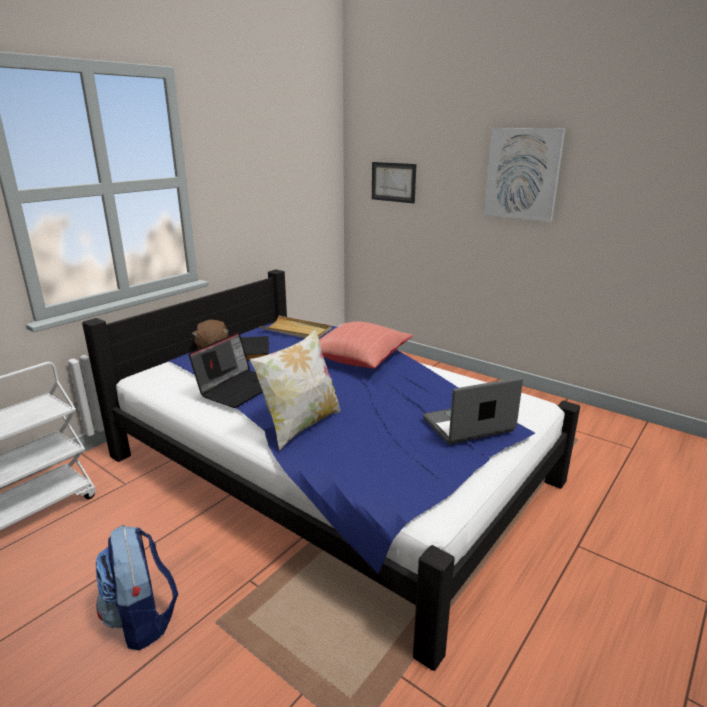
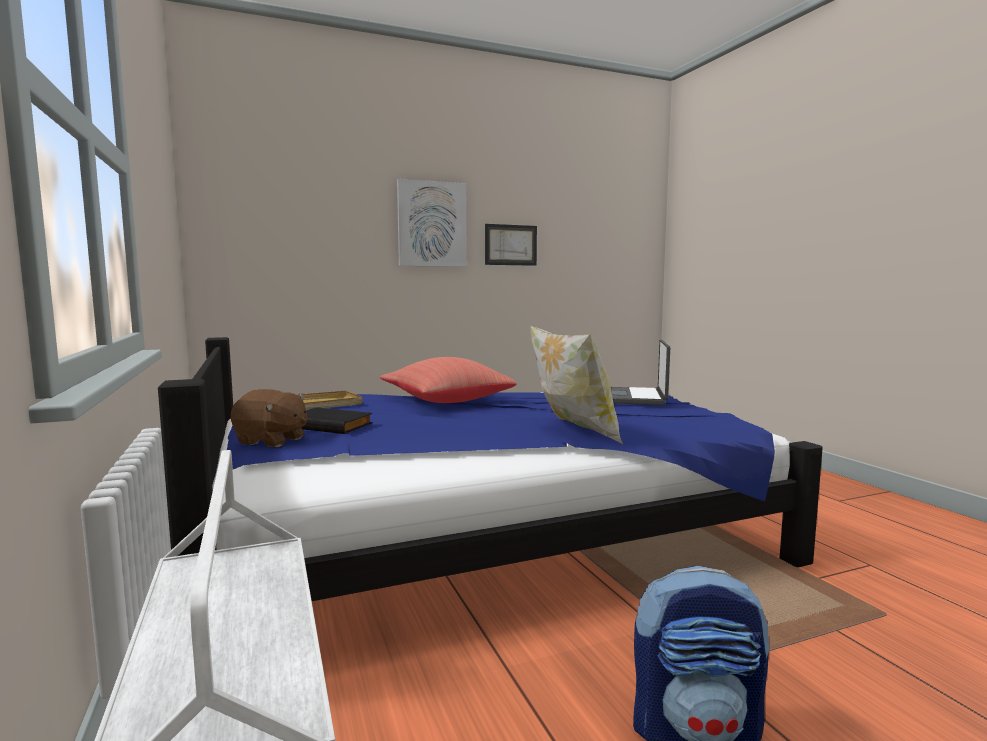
camera: 60 degrees left, 15 degrees down
(238, 387) = (429, 442): laptop -> none
(393, 182) = (272, 236): picture -> picture (510, 245)

